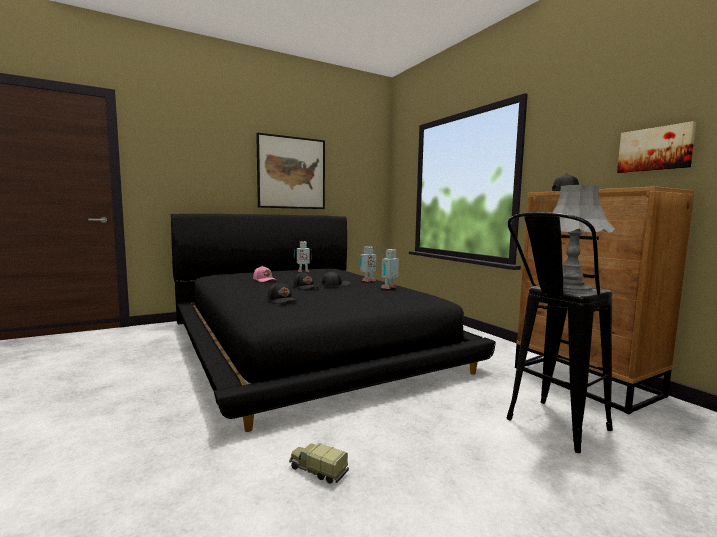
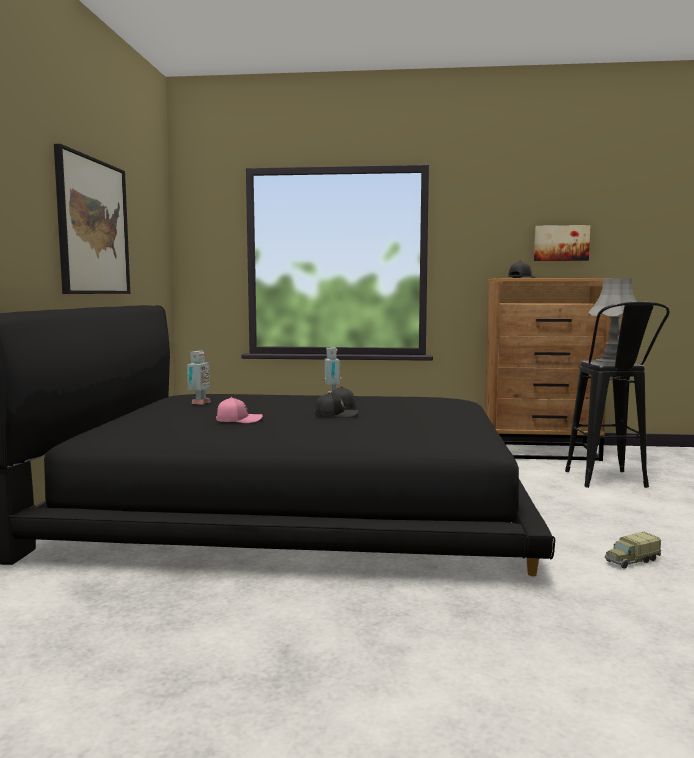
camera: 55 degrees left, 0 degrees up
(282, 300) = (404, 429): black cap -> none
(389, 288) = (391, 398): toy robot -> none

